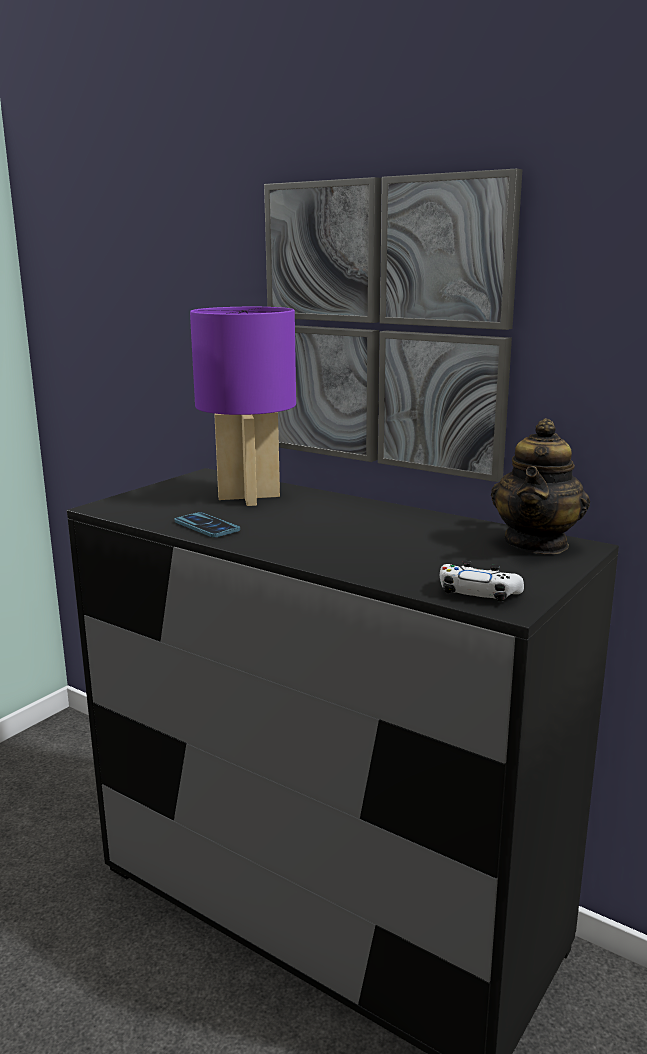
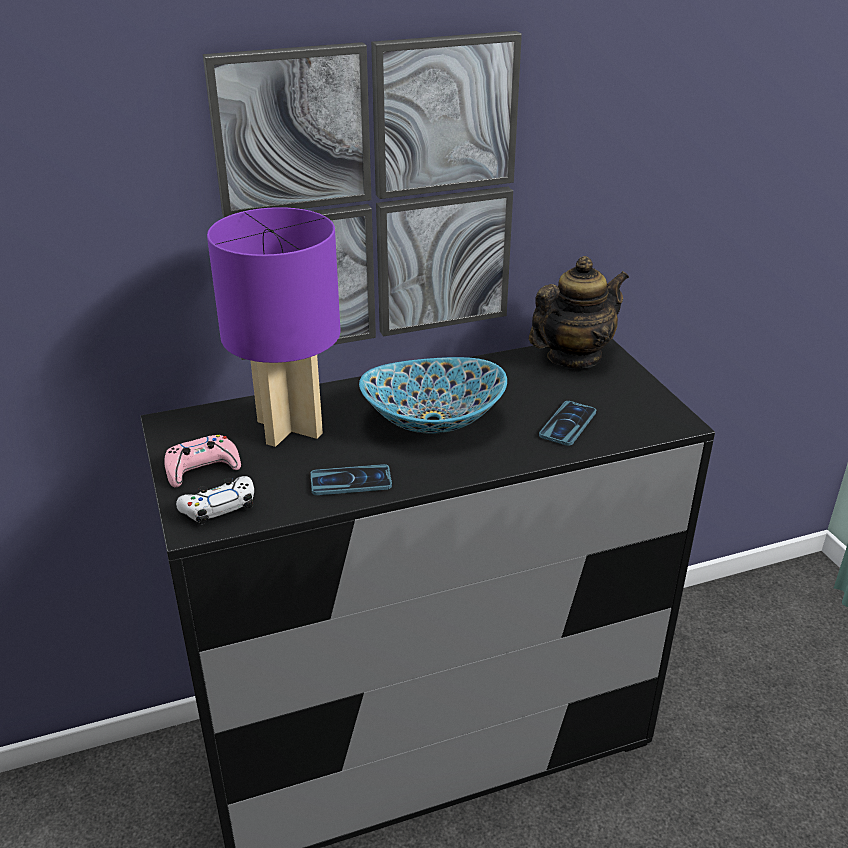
camera: 55 degrees left, 15 degrees up
(166, 492) = (202, 468): none -> pink game controller
(330, 527) = (433, 421): none -> bowl
(413, 566) = (567, 424): none -> phone
(478, 593) = (644, 422): white game controller -> white game controller (219, 507)
(537, 543) = (573, 357): teapot -> teapot turned 90 degrees counterclockwise

